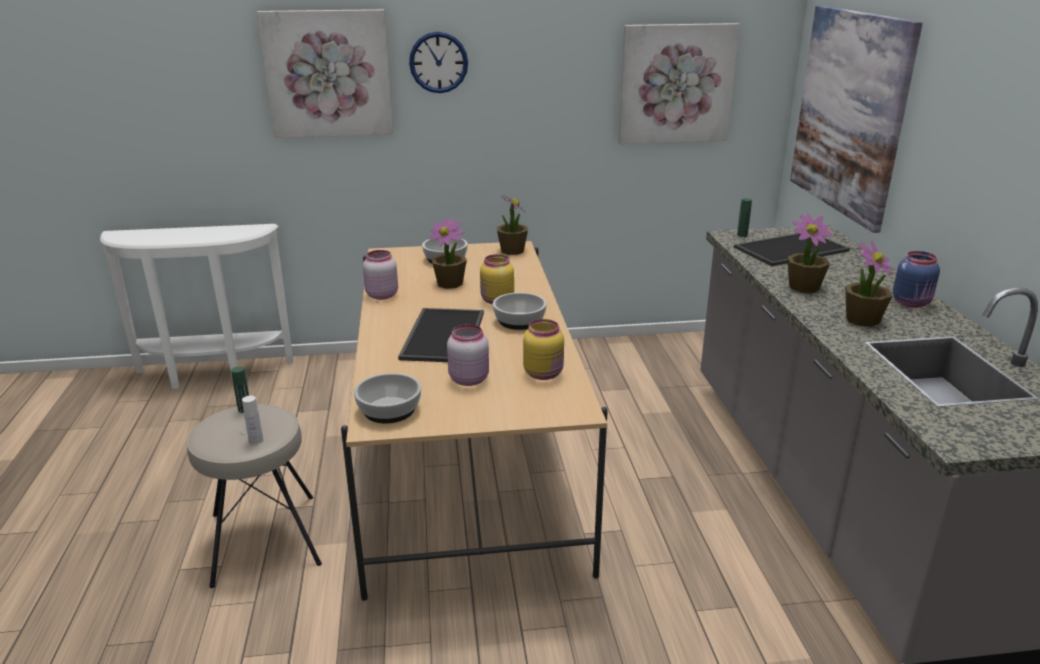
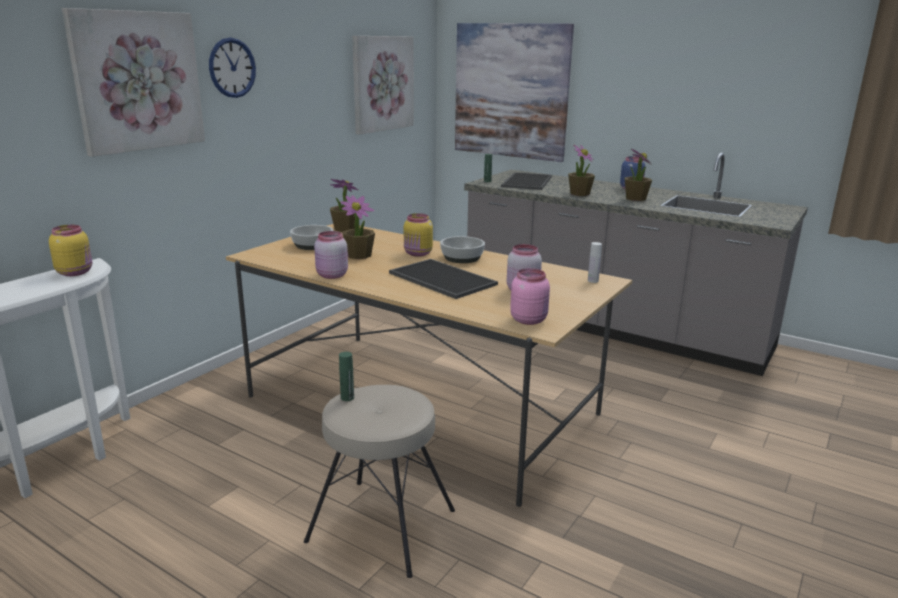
camera: 50 degrees left, 5 degrees down
(256, 440) = (410, 406): white bottle -> white bottle (593, 281)
(390, 410) = (529, 320): bowl -> pink jar
(544, 373) = (548, 273): yellow jar -> yellow jar (75, 272)

